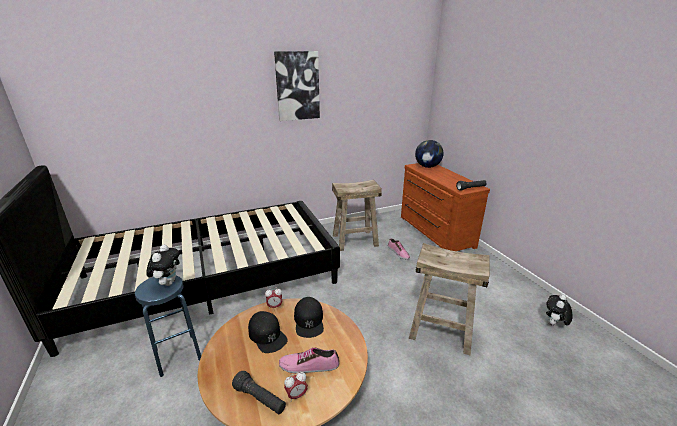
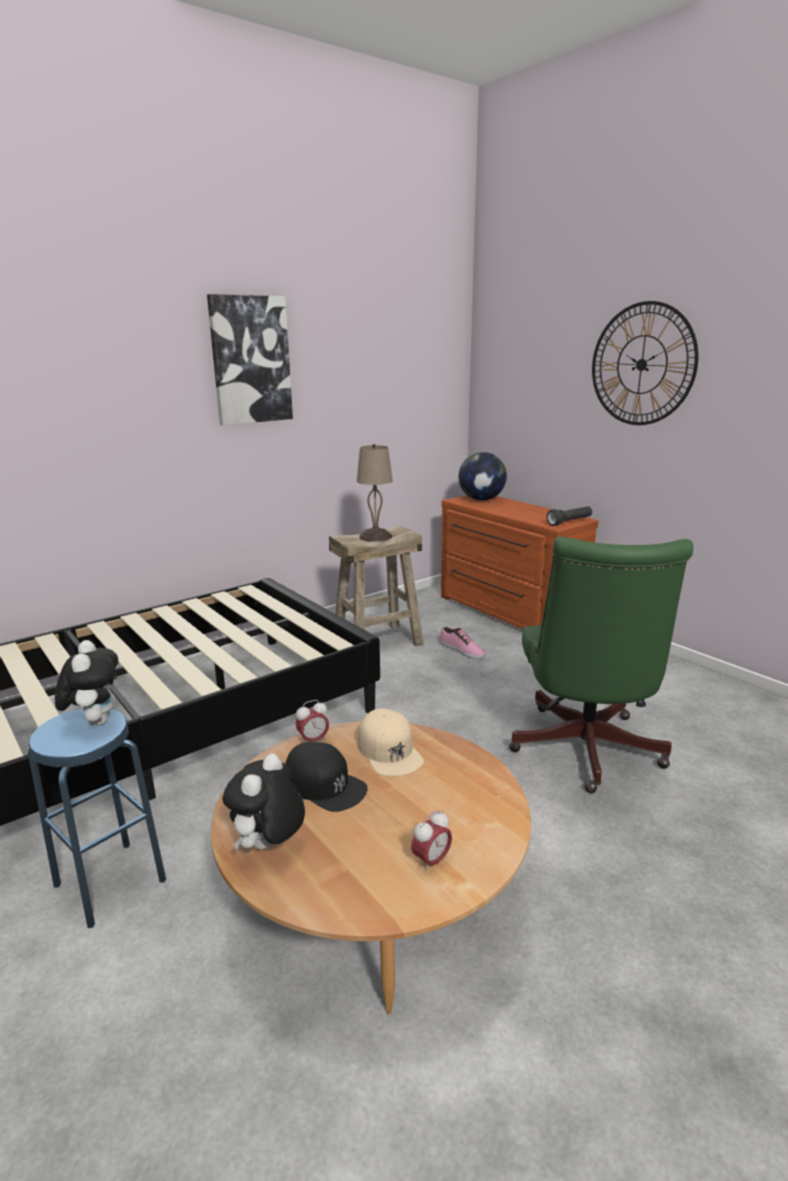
camera: 15 degrees left, 5 degrees down
(260, 399) = (368, 881): black flashlight -> none
(309, 321) = (389, 751): black cap -> beige cap
(309, 365) = (427, 814): shoe -> none
(356, 186) = (375, 536): none -> beige table lamp
(441, 330) = (584, 752): beige stool -> green office chair
(525, 99) = (642, 364): none -> wall clock
(553, 325) = (746, 715): plush toy -> plush toy (268, 846)

